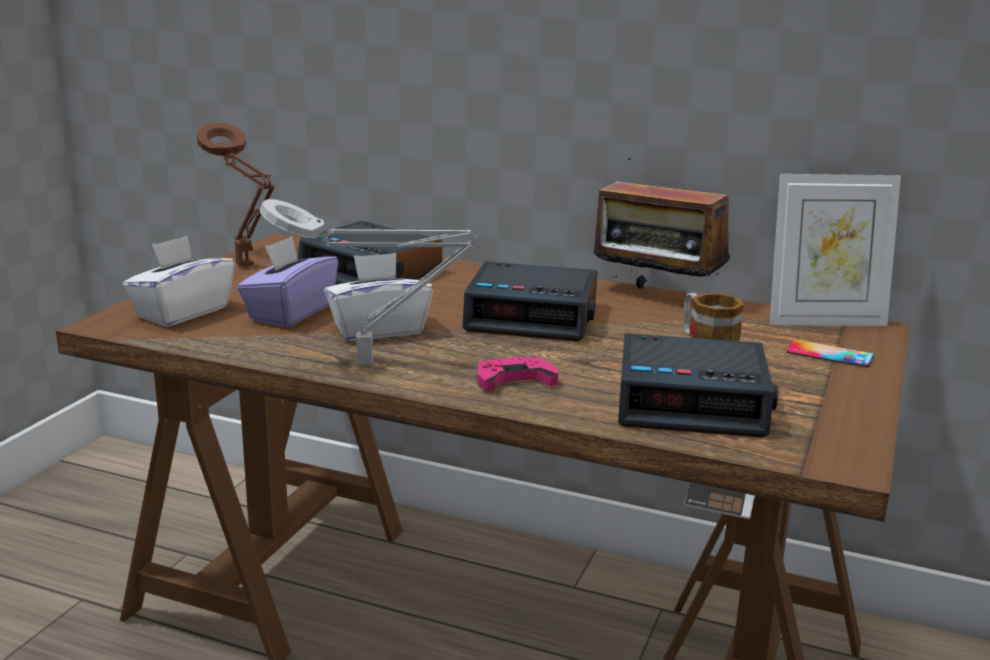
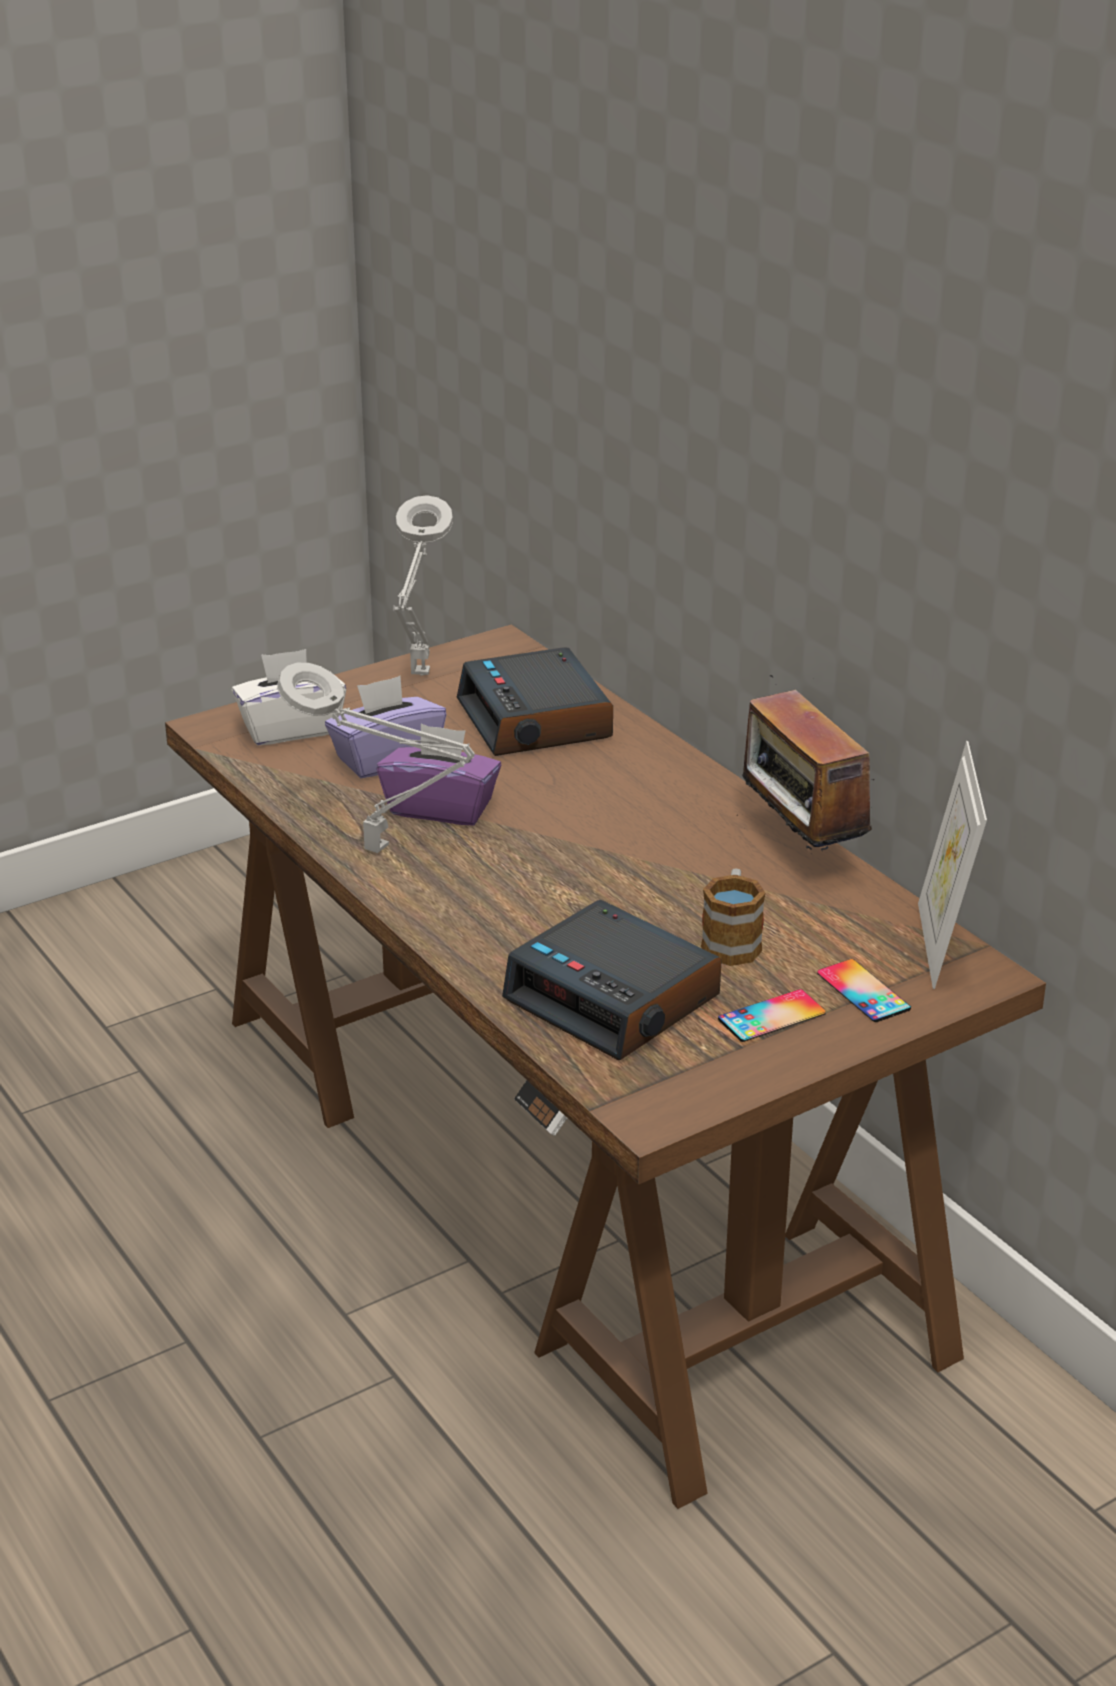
camera: 35 degrees right, 10 degrees up
(246, 267) = (419, 676): brown table lamp -> grey table lamp
(378, 330) = (441, 808): white tissue box -> purple tissue box
(514, 380) = (485, 914): pink game controller -> none
(533, 316) = (619, 837): alarm clock -> none
(806, 382) = (771, 1016): none -> phone
(824, 321) = (942, 945): picture frame -> picture frame turned 60 degrees clockwise

